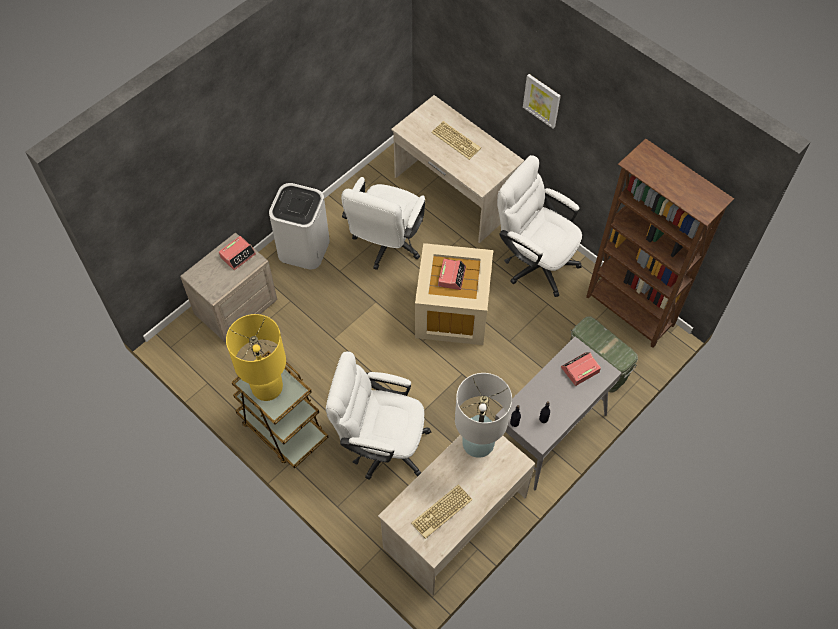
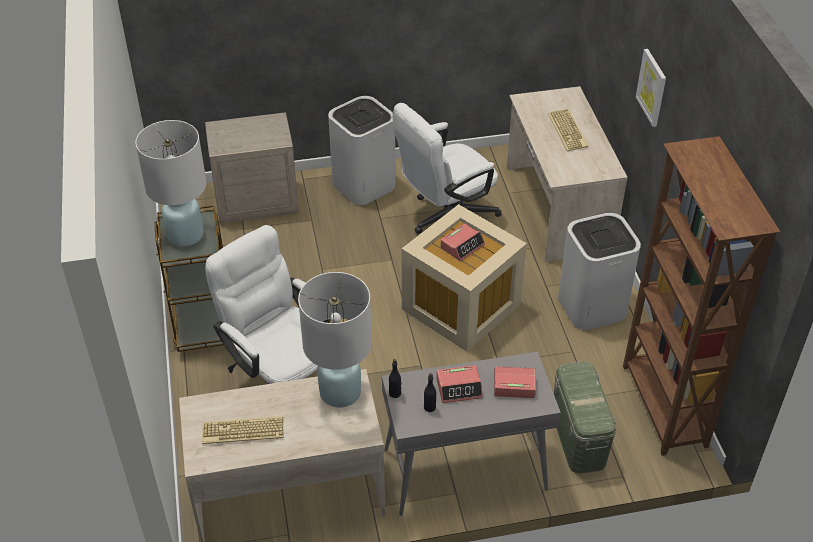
camera: 35 degrees right, 15 degrees down
(238, 255) = (270, 129): alarm clock -> alarm clock (459, 388)
(267, 387) = (185, 234): yellow table lamp -> white table lamp
(534, 261) = (592, 305): white office chair -> white trash can

